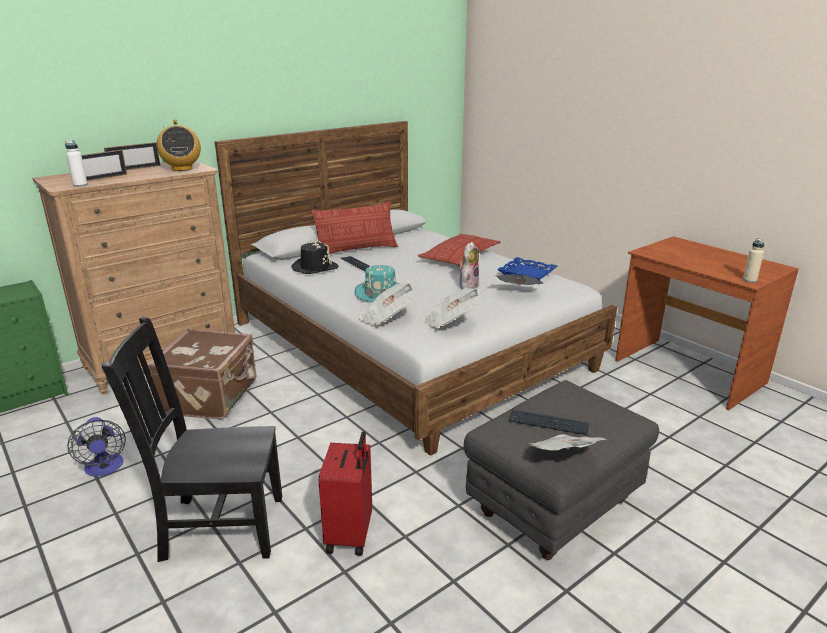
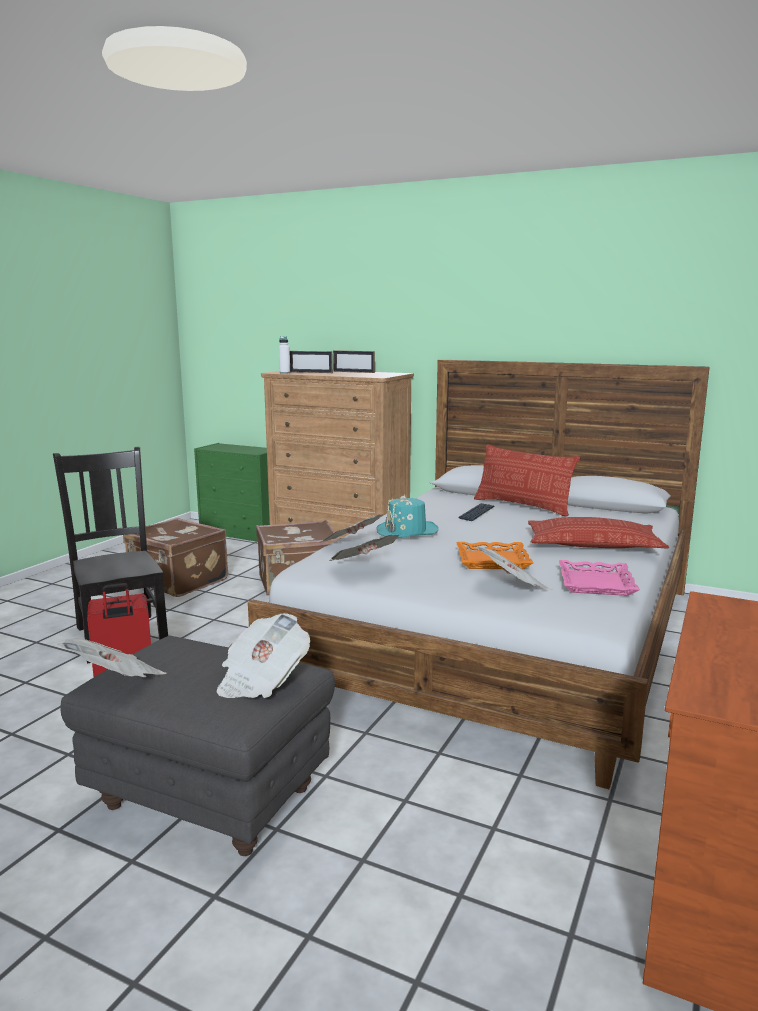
camera: 65 degrees right, 10 degrees down
(104, 468) = (177, 581): fan -> brown suitcase
(182, 169) = (370, 375): radio -> none
(314, 267) = (443, 503): black hat -> none
(468, 285) = (492, 561): plush toy -> orange tray
(527, 273) = (597, 584): blue tray -> pink tray
(548, 423) = (190, 665): keyboard -> none
(585, 400) = (261, 680): none -> newspaper
(749, 280) = (710, 697): beige bottle -> none

